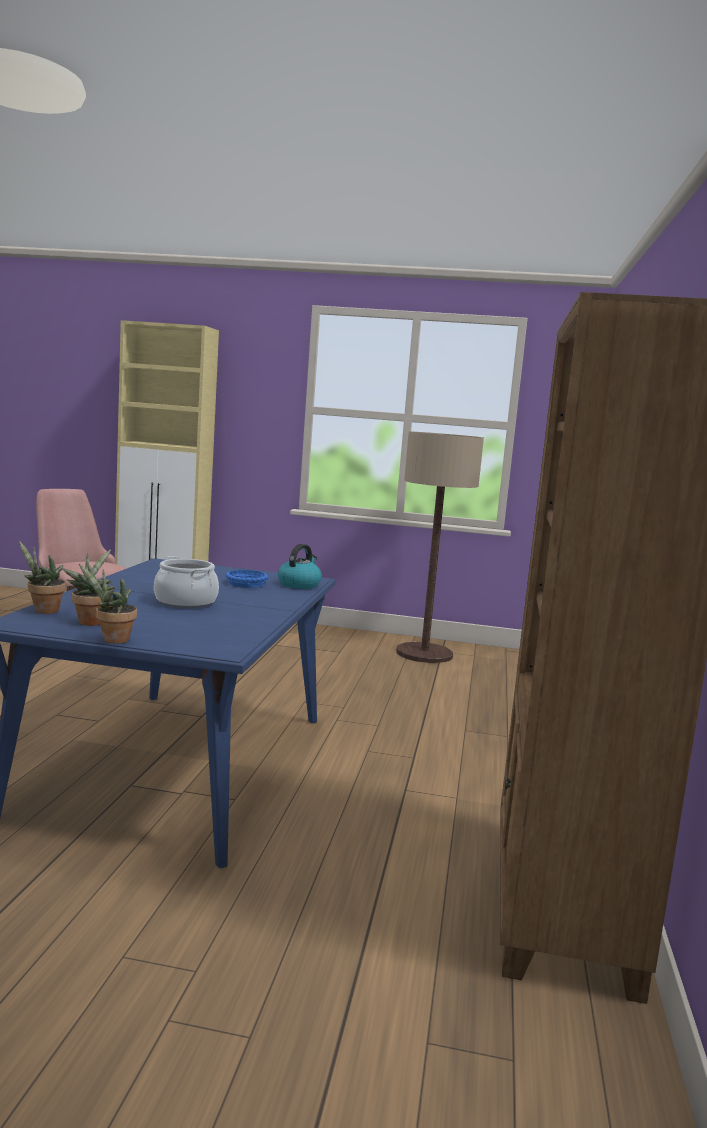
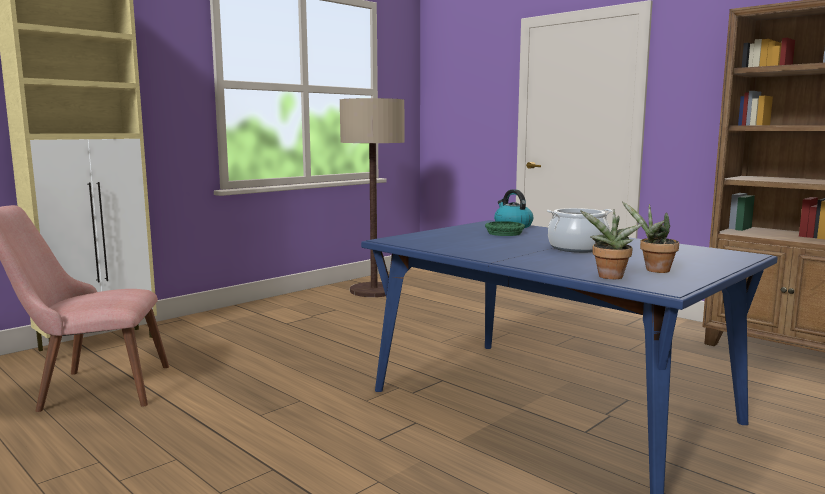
camera: 55 degrees left, 0 degrees up
(111, 640) = (720, 270): potted plant -> none
(246, 583) = (504, 233): blue bowl -> green bowl

